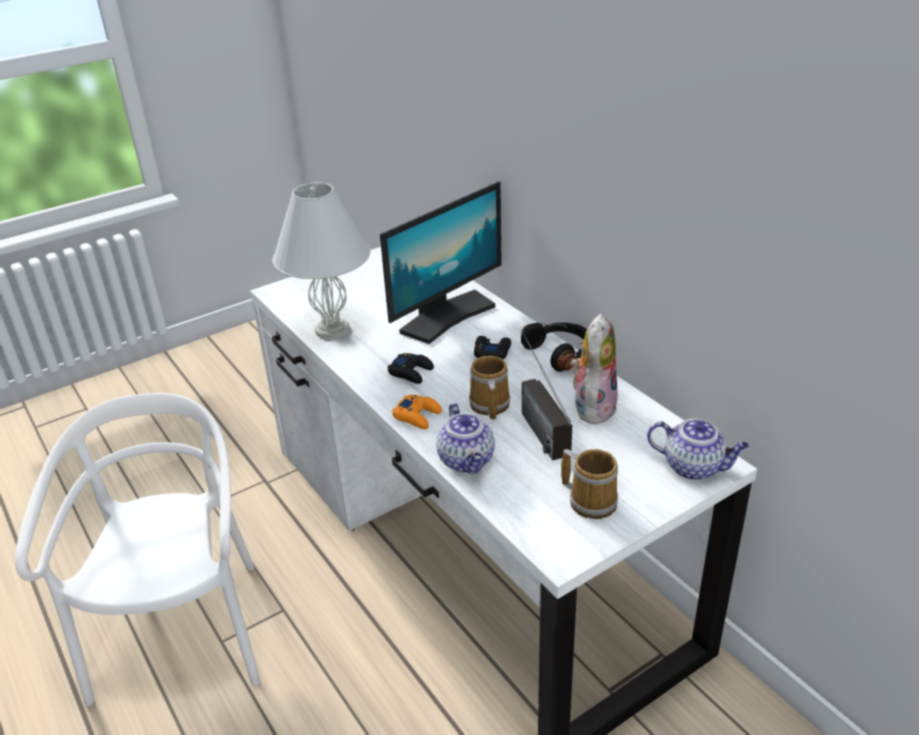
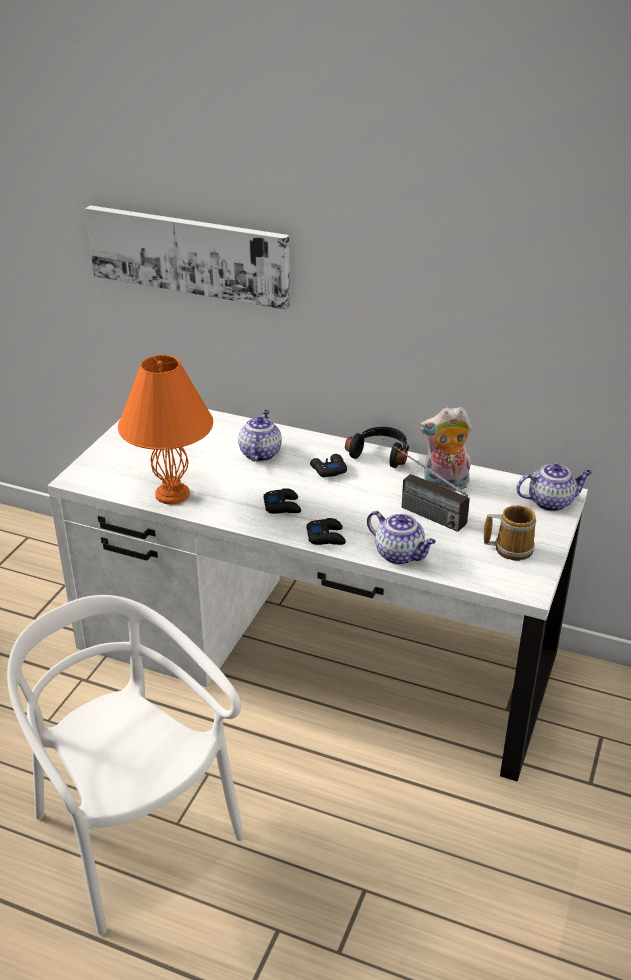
camera: 35 degrees left, 0 degrees up
(333, 329) = (173, 494): white table lamp -> orange table lamp
(417, 416) = (326, 537): orange game controller -> black game controller
(438, 97) = (189, 254): none -> picture
(446, 316) = (260, 453): monitor -> teapot
(488, 405) = (371, 510): mug -> none
(592, 406) = (444, 484): plush toy -> plush toy turned 75 degrees counterclockwise

